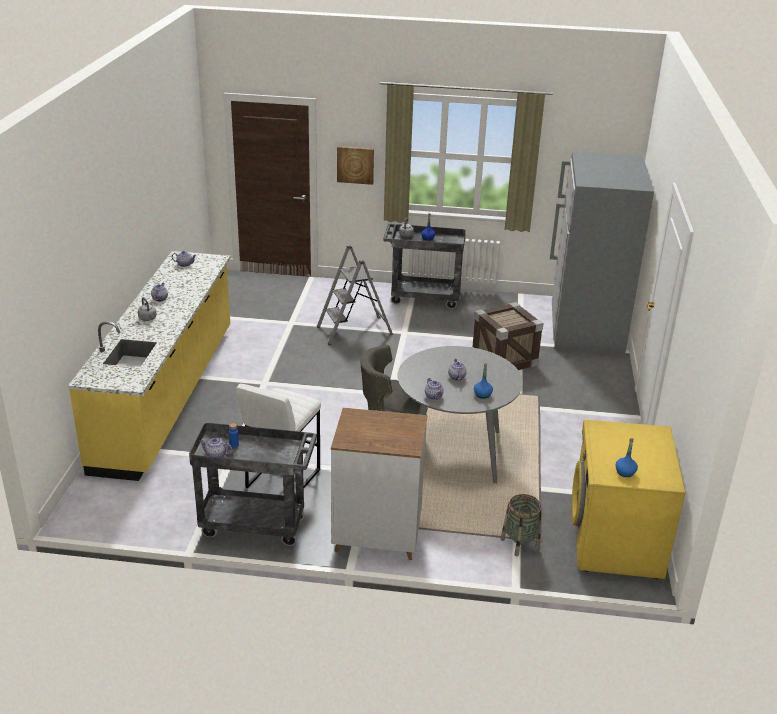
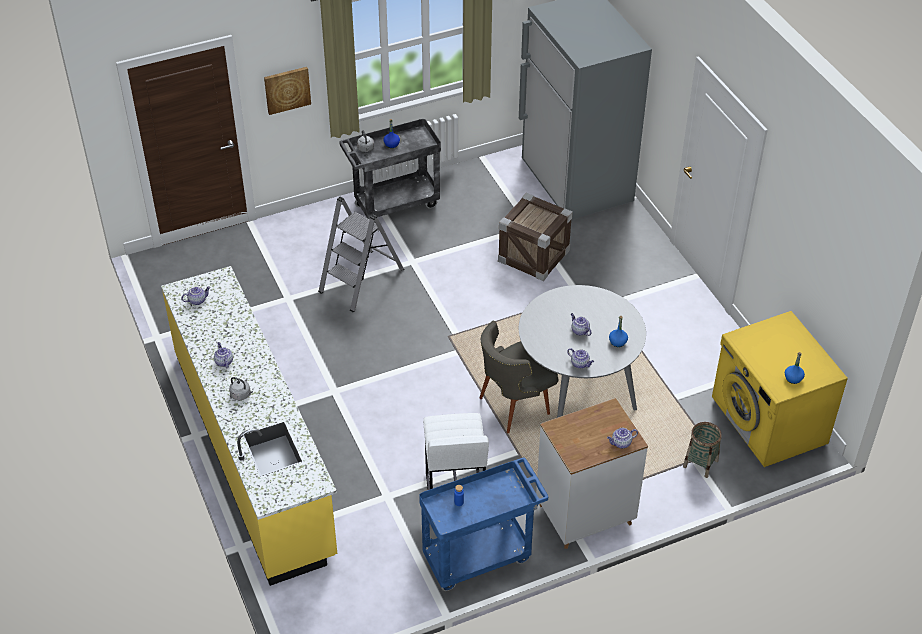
camera: 30 degrees left, 15 degrees up
(215, 455) = (454, 522): teapot -> teapot (621, 443)
(258, 528) = (482, 559): grey cart -> blue cart

